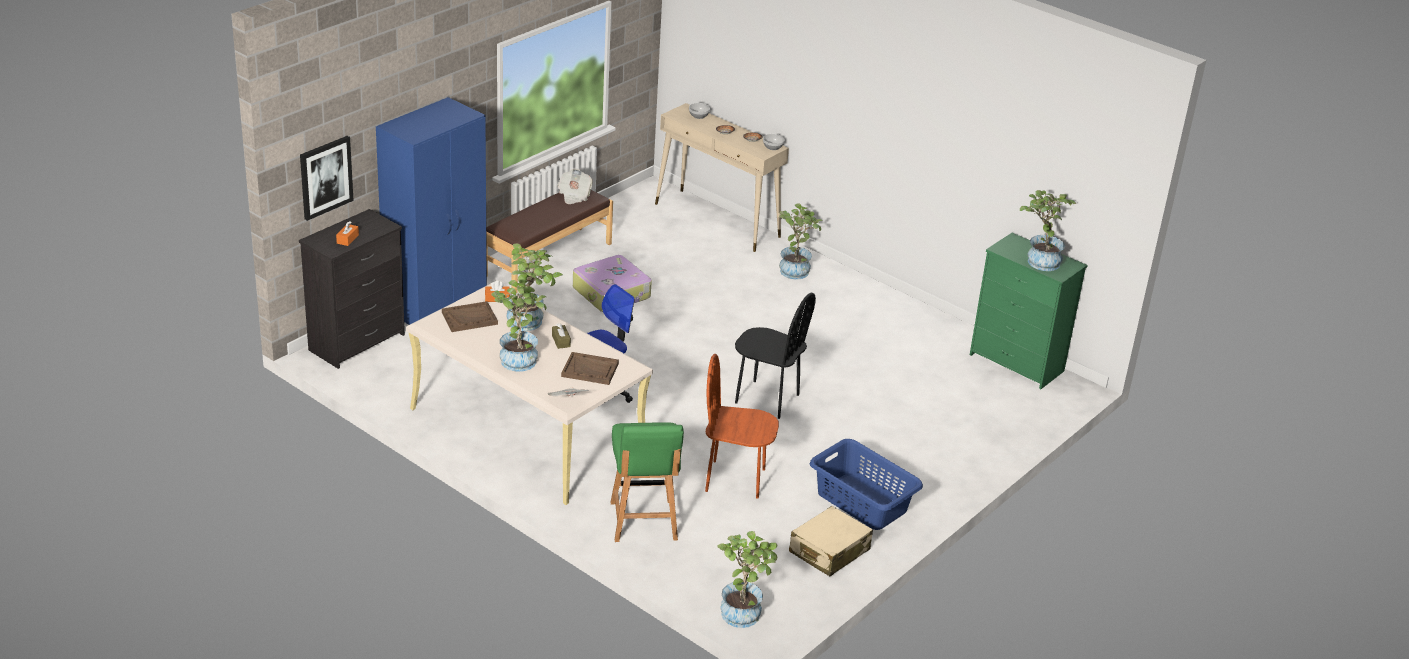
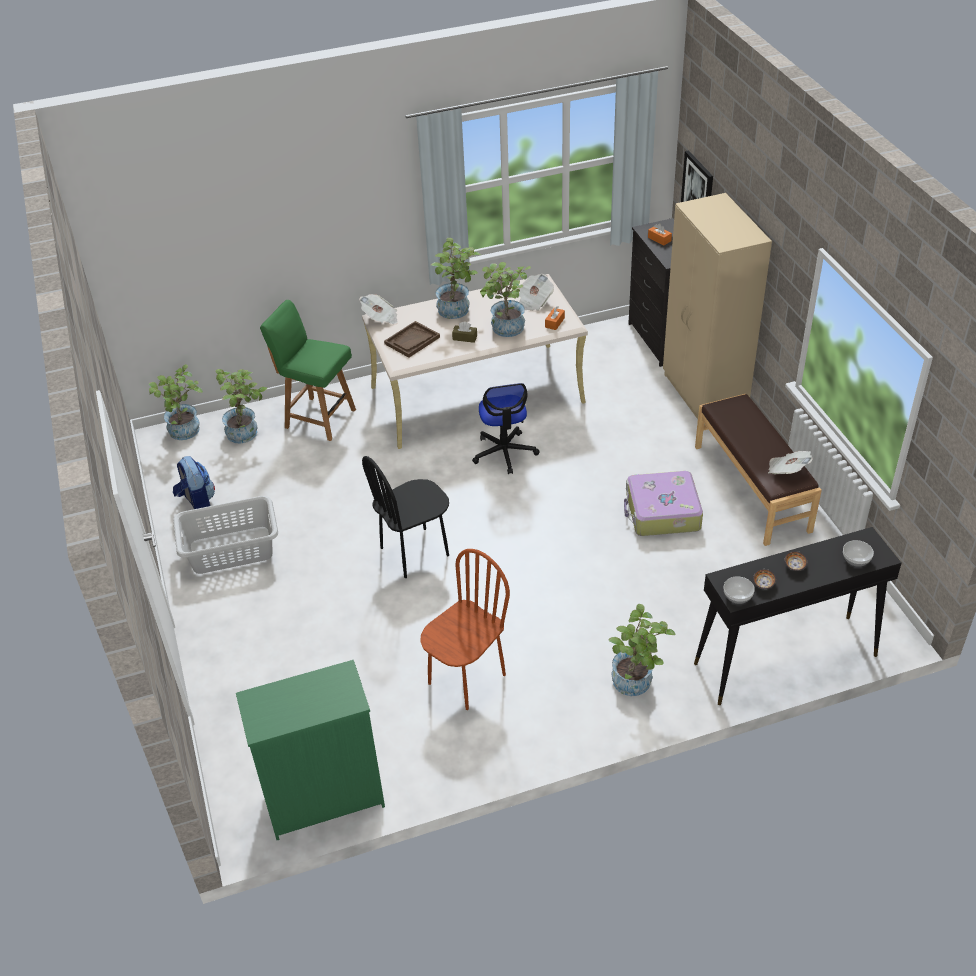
camera: 125 degrees right, 10 degrees up
(437, 302) = (703, 396): blue wardrobe -> beige wardrobe
(469, 318) = (533, 302): brown tray -> newspaper
(717, 220) = (784, 660): beige console table -> black console table
(735, 479) = (324, 485): brown chair -> brown chair (466, 678)
(829, 551) = (197, 503): beige suitcase -> backpack
(862, 502) = (231, 550): blue laundry basket -> grey laundry basket
(1039, 260) = (293, 698): potted plant -> potted plant (247, 432)

